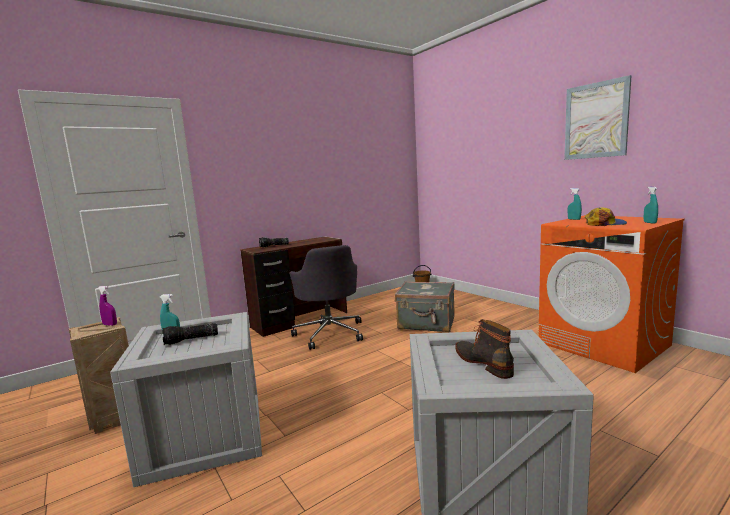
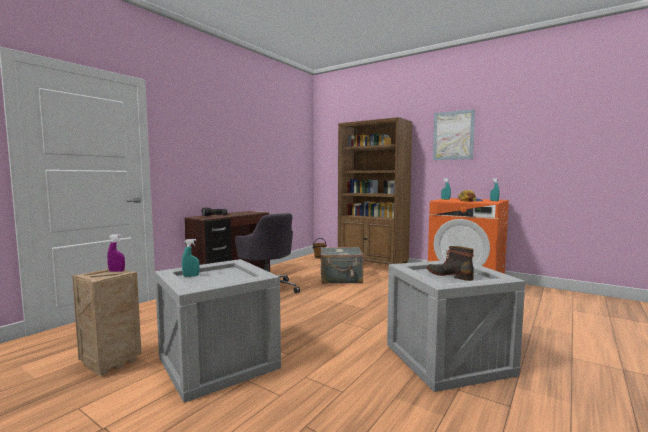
camera: 20 degrees left, 5 degrees down
(191, 340) = (214, 277): flashlight -> none
(482, 305) = (373, 266): none -> brown bookcase

